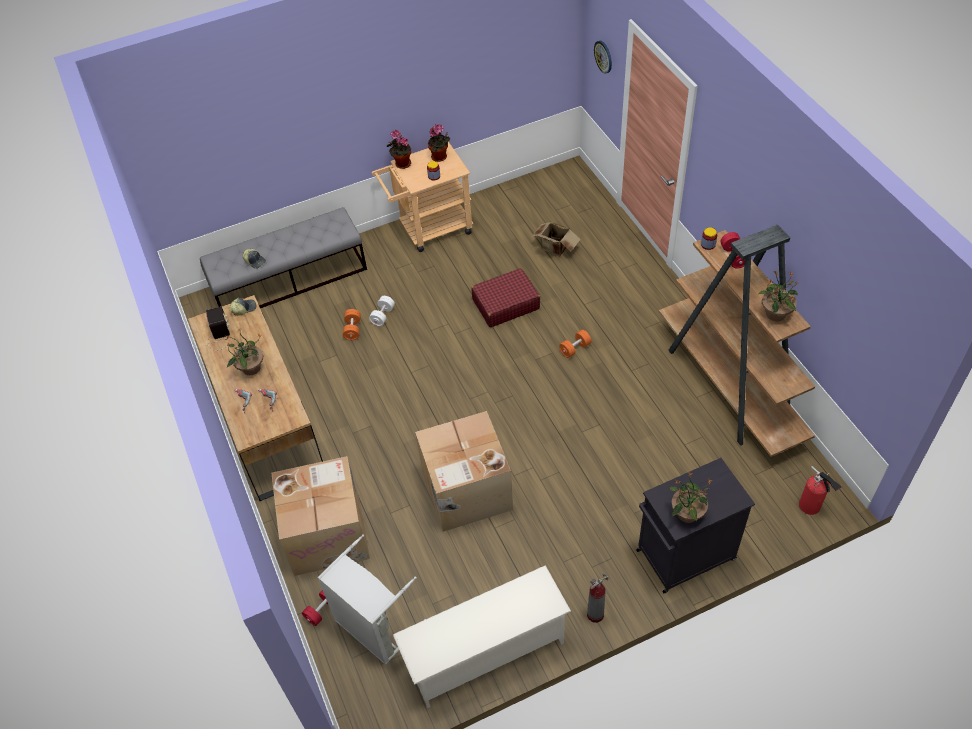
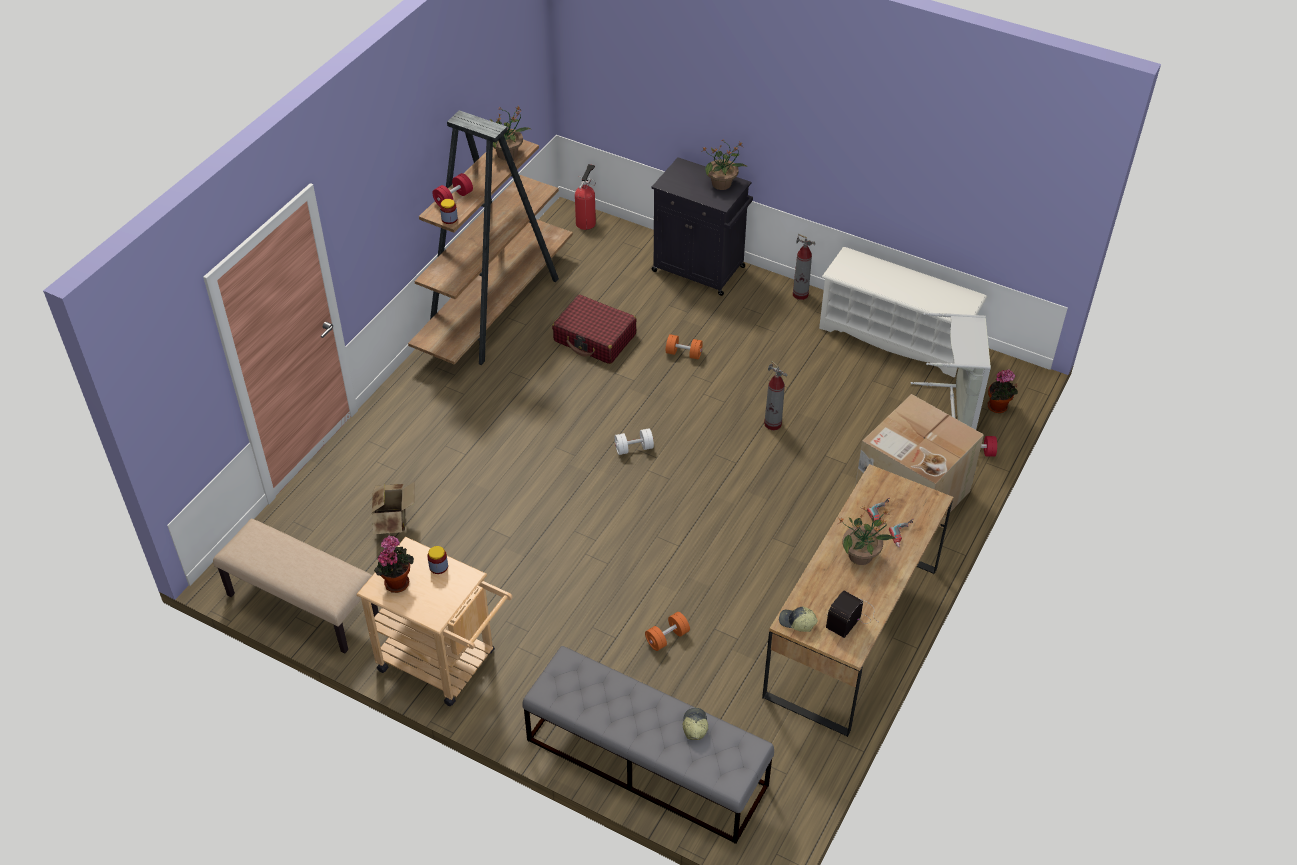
camera: 130 degrees left, 5 degrees down
(382, 316) = (623, 622): white dumbbell -> white dumbbell (634, 448)
(401, 164) = (439, 614): potted plant -> potted plant (998, 408)
(466, 492) = (773, 424): cardboard box -> fire extinguisher
(505, 304) = (516, 519): red suitcase -> red suitcase (595, 338)
(524, 190) = (301, 605): none -> beige bench
(575, 348) = (535, 432): orange dumbbell -> orange dumbbell (683, 353)
(603, 56) = (184, 390): wall clock -> none

